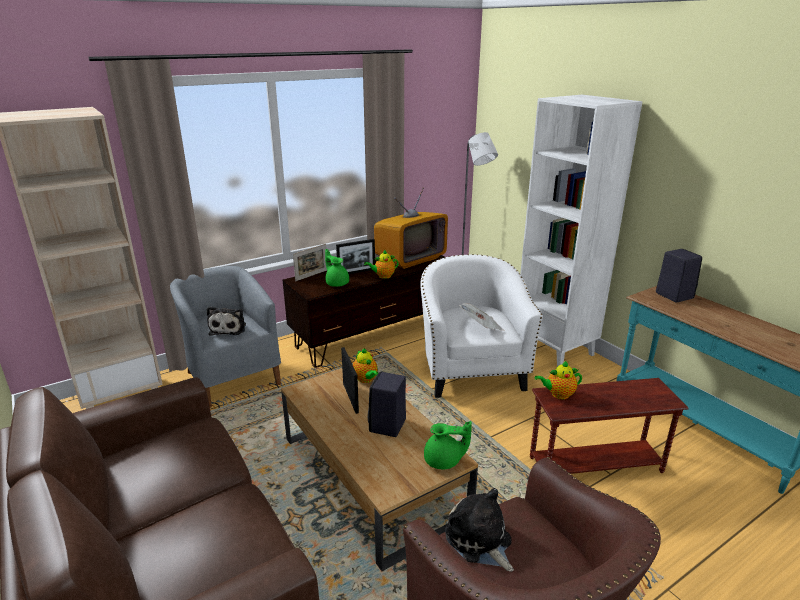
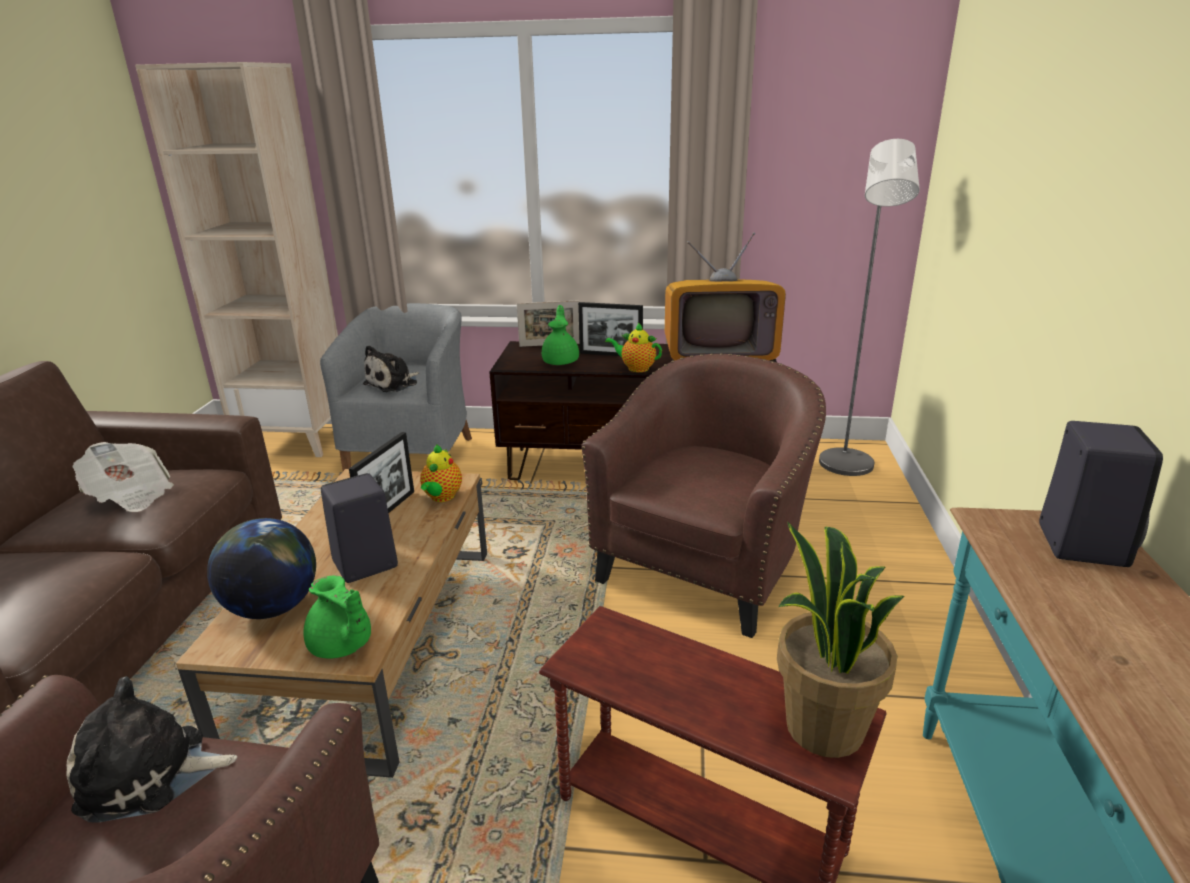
camera: 40 degrees right, 0 degrees up
(380, 465) = (273, 607): none -> globe
(471, 370) = (705, 567): white armchair -> brown armchair
(480, 541) = (150, 774): plush toy -> plush toy turned 105 degrees counterclockwise
(481, 328) = (691, 487): newspaper -> newspaper (130, 495)
(555, 349) = (908, 596): white bookcase -> none
(558, 394) = (622, 636): teapot -> none
(653, 391) = (822, 728): none -> potted plant

